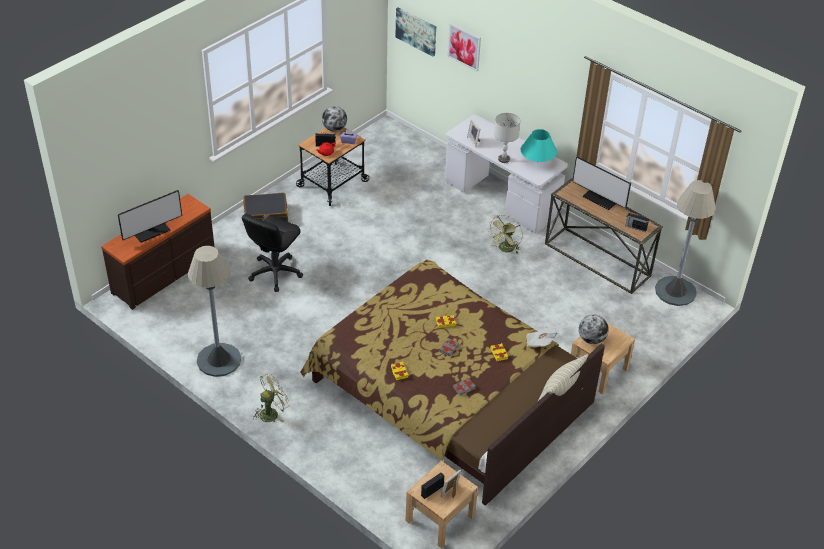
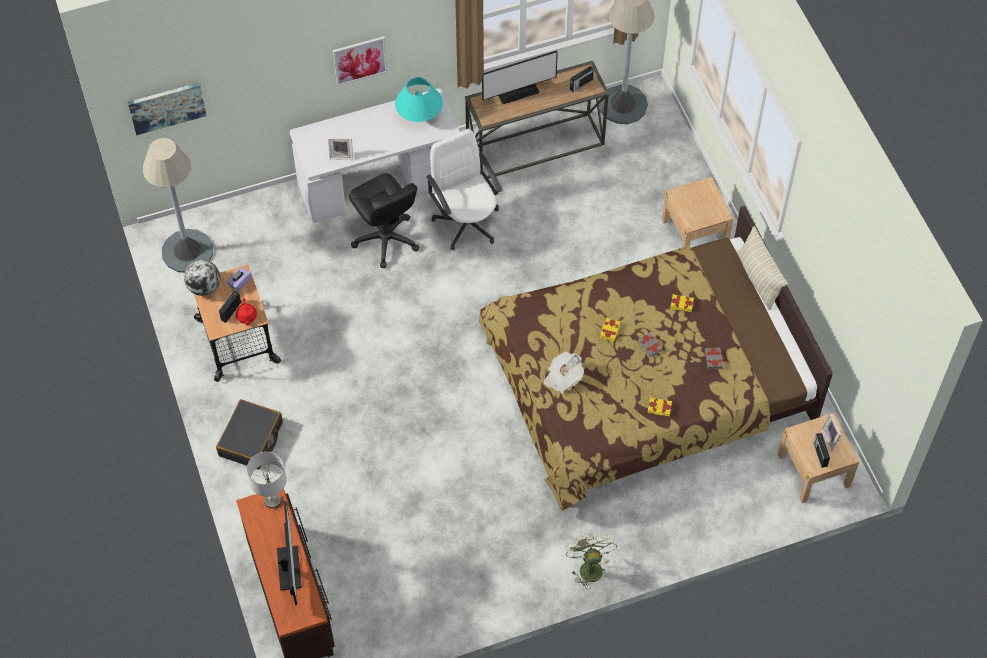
camera: 60 degrees left, 15 degrees up
(219, 360) = (476, 589): grey floor lamp -> grey floor lamp (187, 251)
(275, 273) = (363, 472): black office chair -> black office chair (385, 239)
(464, 46) = (251, 74): picture -> picture (360, 60)
(503, 159) = (393, 144): grey table lamp -> grey table lamp (272, 501)
(505, 249) = (467, 222): green fan -> white office chair
(540, 342) = (685, 260): newspaper -> newspaper (562, 378)
(591, 339) = (691, 214): globe -> none

